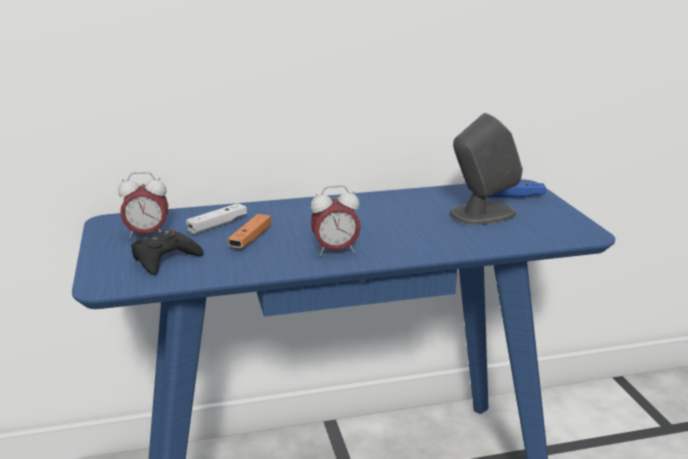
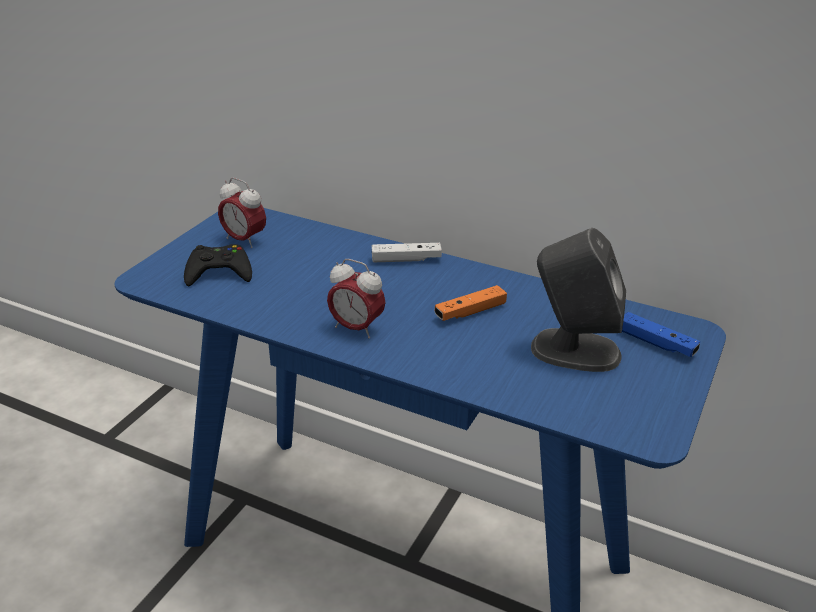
camera: 40 degrees right, 10 degrees up
(217, 225) = (310, 253): white game controller -> white game controller (406, 259)
(250, 239) = (311, 281): orange game controller -> orange game controller (470, 312)

